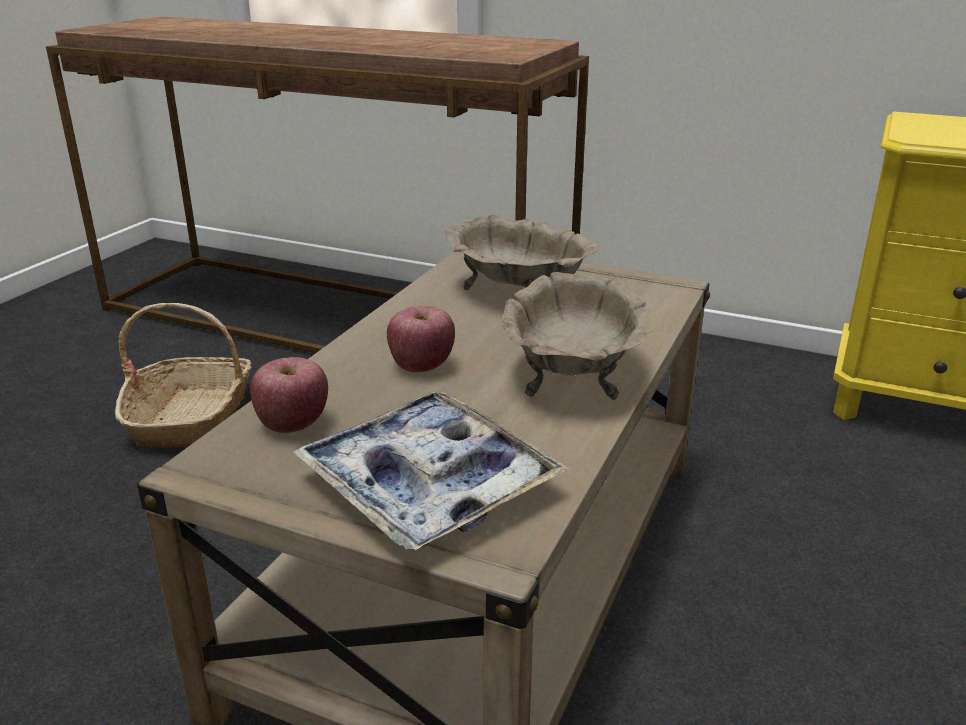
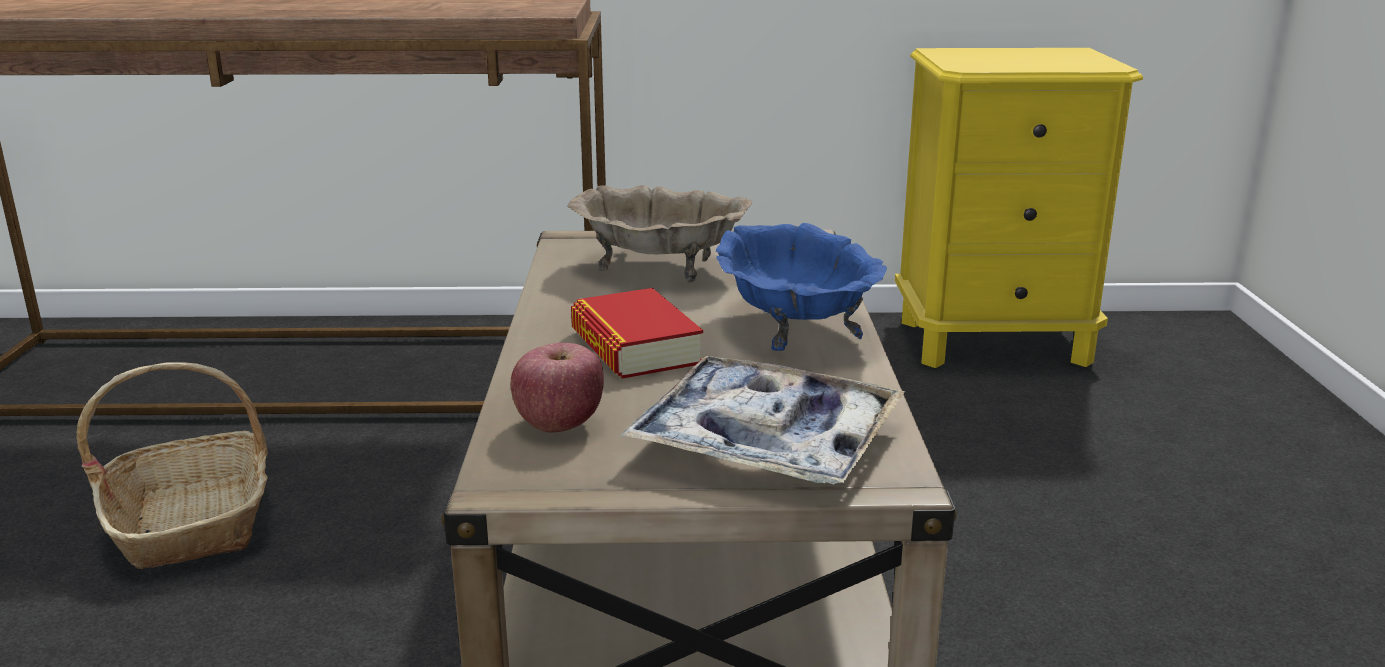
camera: 25 degrees left, 5 degrees down
(421, 366) = (635, 347): apple -> book
(571, 374) = (794, 327): beige bowl -> blue bowl

